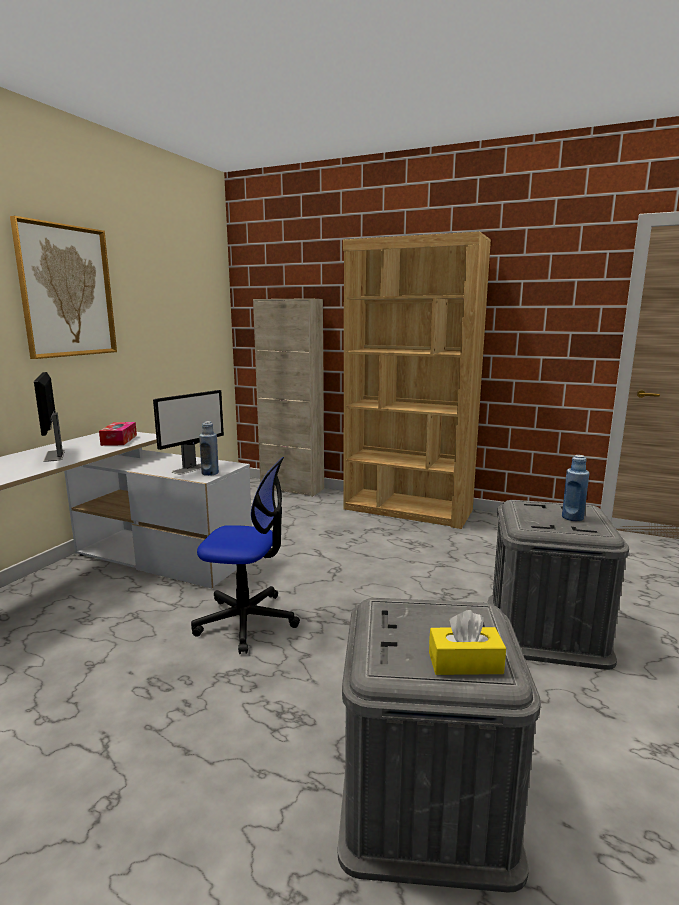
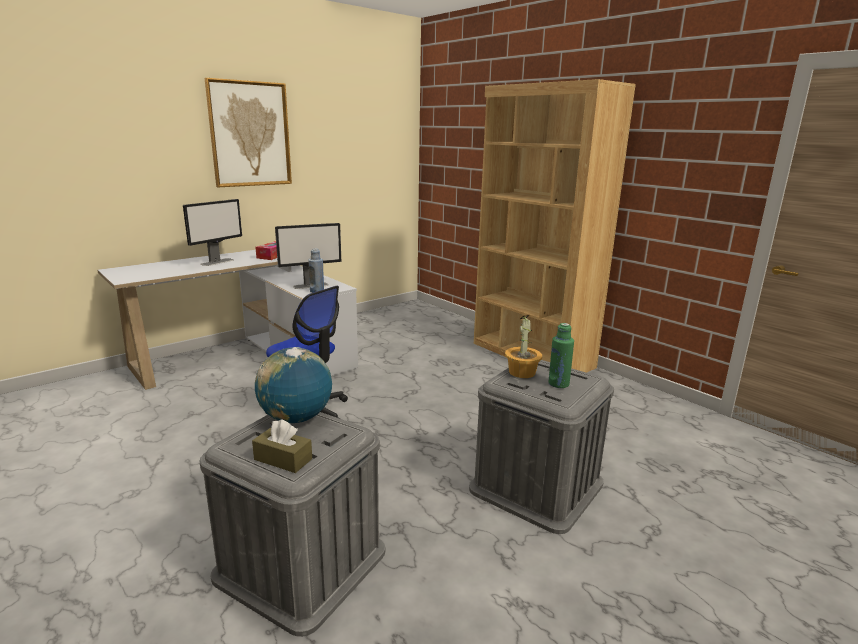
camera: 25 degrees right, 5 degrees up
(54, 455) = (217, 262): monitor -> monitor turned 150 degrees counterclockwise
(292, 488) = (448, 317): beige cabinet -> none
(403, 613) = (296, 418): none -> globe
(465, 663) = (283, 459): yellow tissue box -> brown tissue box
(528, 514) = (522, 372): none -> potted plant
(572, 517) = (558, 384): blue bottle -> green bottle

